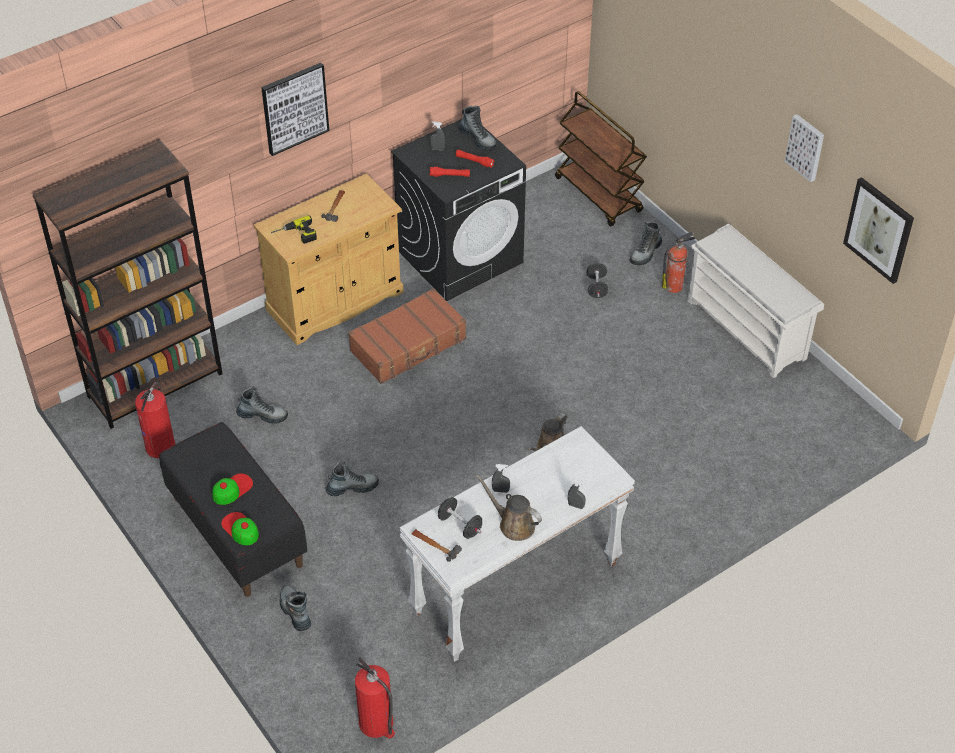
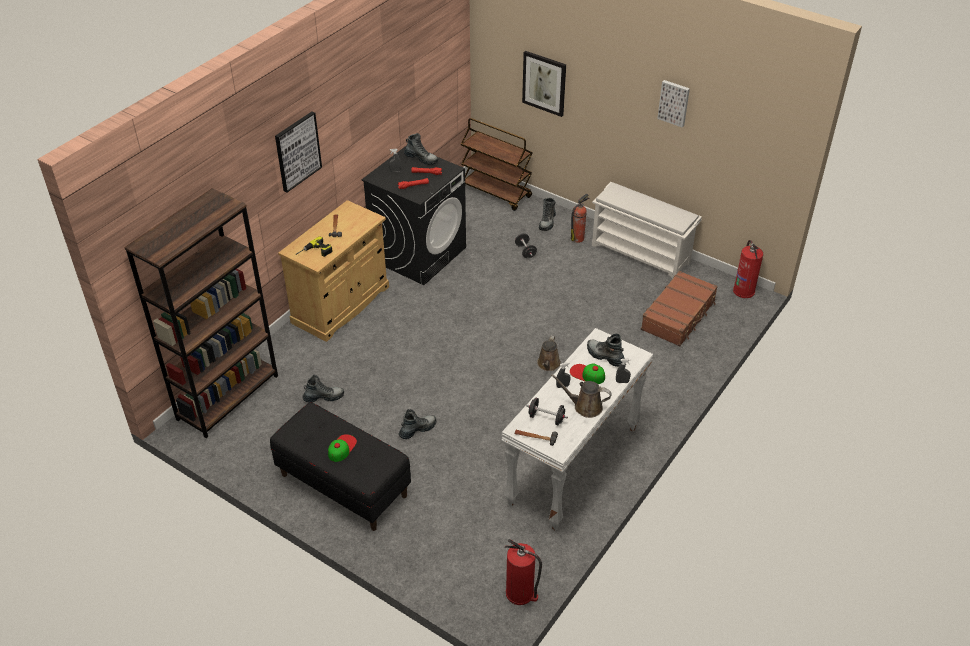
camera: 20 degrees left, 5 degrees down
(161, 445) = (253, 439): fire extinguisher -> fire extinguisher (743, 290)
(240, 529) = (362, 475): cap -> cap (587, 374)
(295, 611) = (417, 530): boot -> boot (605, 356)
(409, 345) = (411, 321): brown suitcase -> brown suitcase (679, 315)
(879, 229) = (744, 146): picture -> picture (544, 83)

